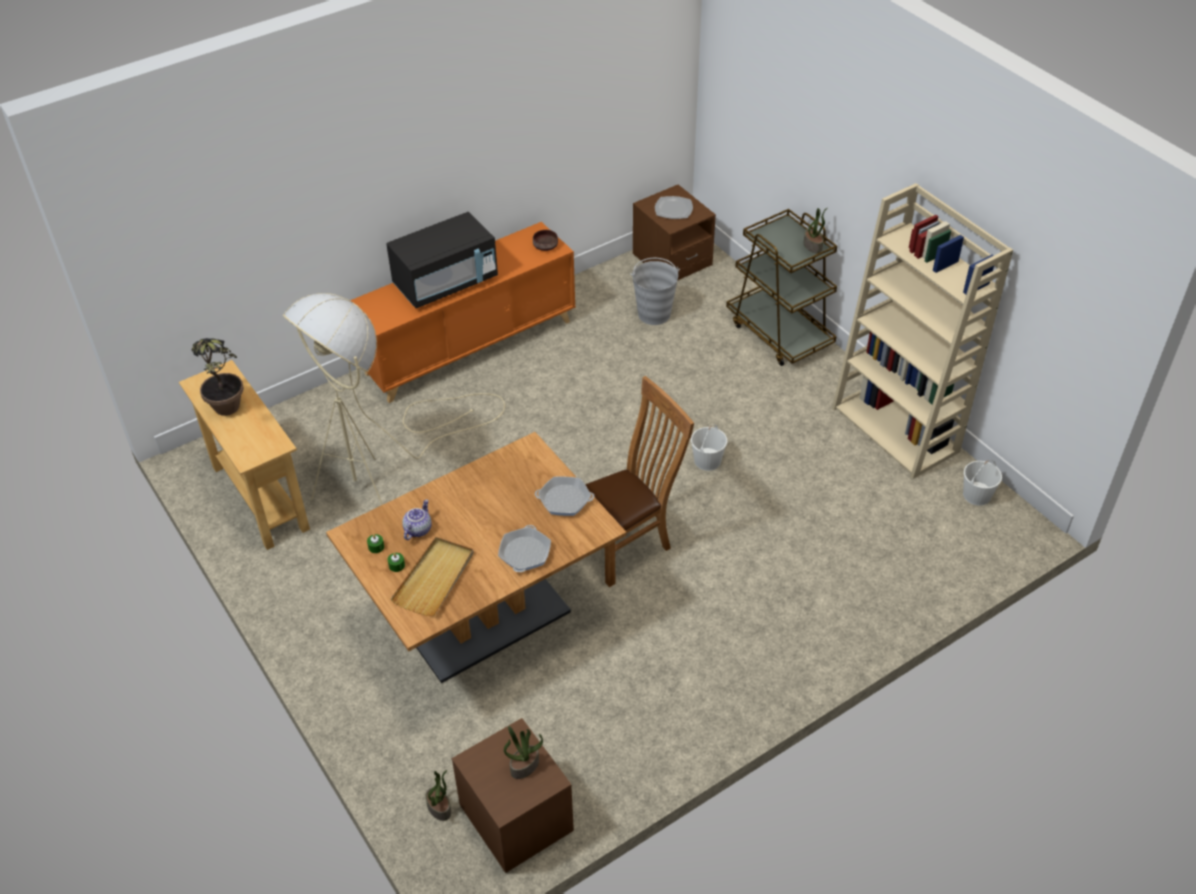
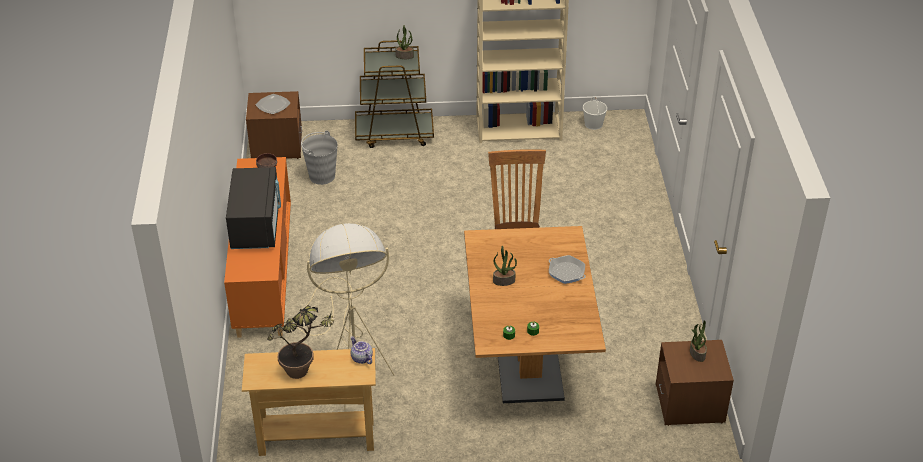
camera: 60 degrees left, 5 degrees down
(417, 529) = (508, 311): teapot -> teapot (361, 358)
(435, 578) = (557, 318): beige tray -> none
(439, 808) = (660, 435): potted plant -> potted plant (504, 280)
(564, 500) = (535, 240): frying pan -> none
(707, 460) = (476, 210): white bucket -> none

